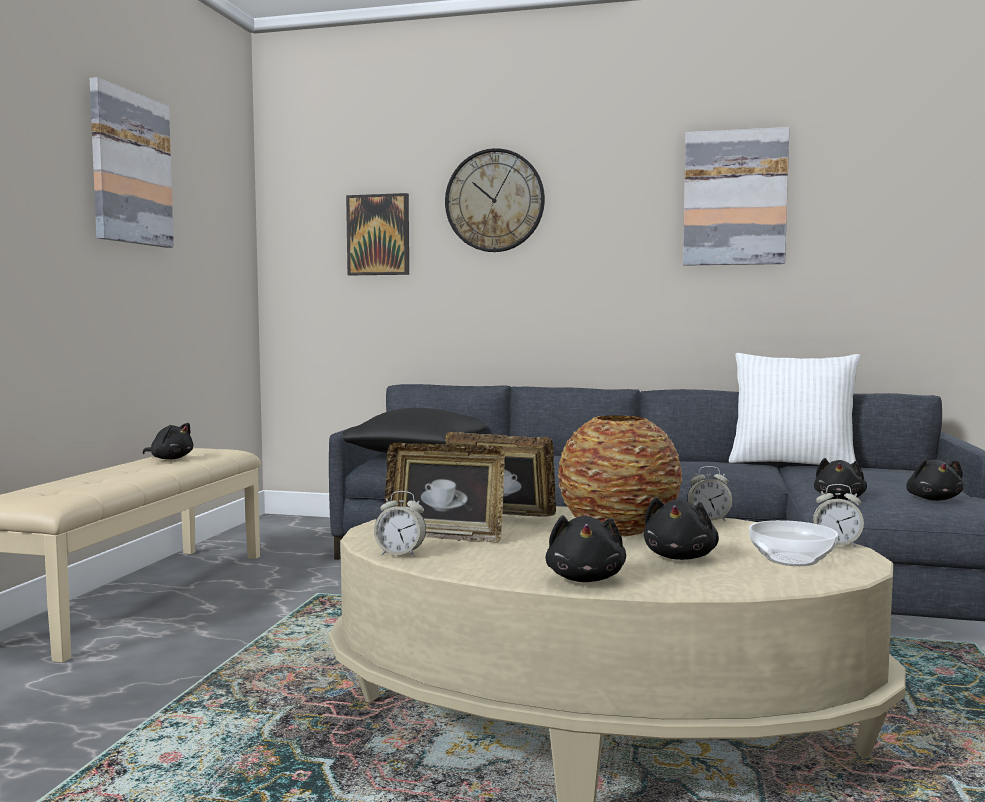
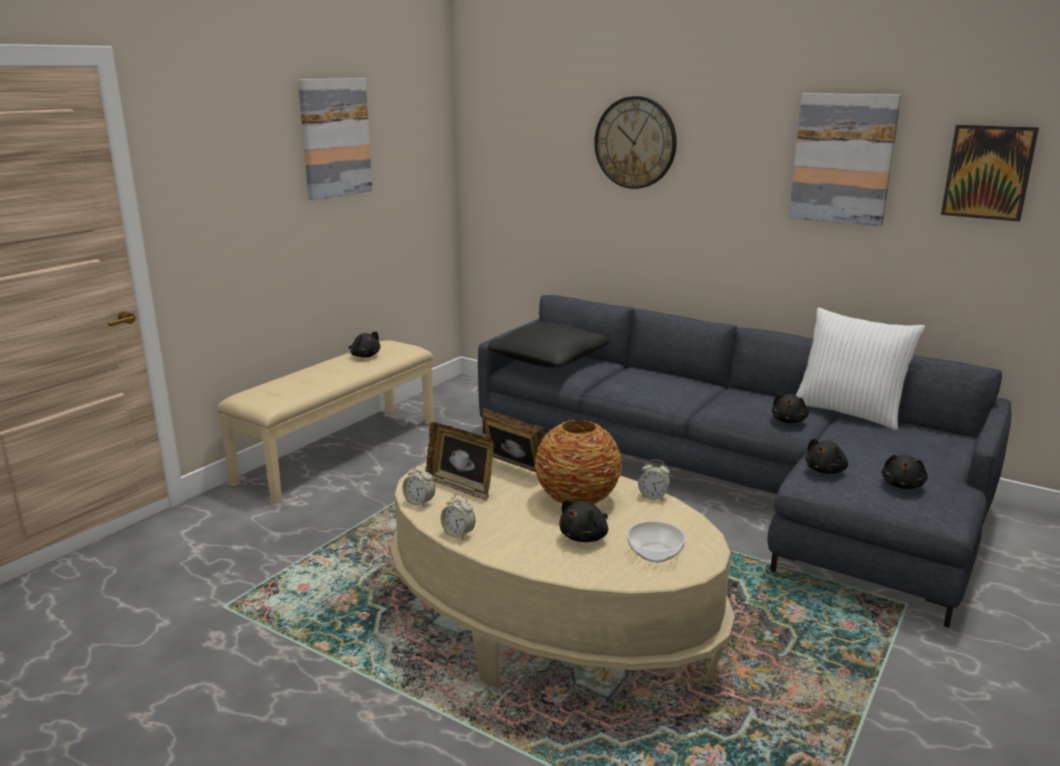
camera: 20 degrees right, 15 degrees up
(378, 235) = (543, 164): picture -> picture (988, 172)
(585, 578) = (503, 548): black plush toy -> black plush toy (789, 420)
(836, 544) = (708, 542): alarm clock -> alarm clock (458, 534)

